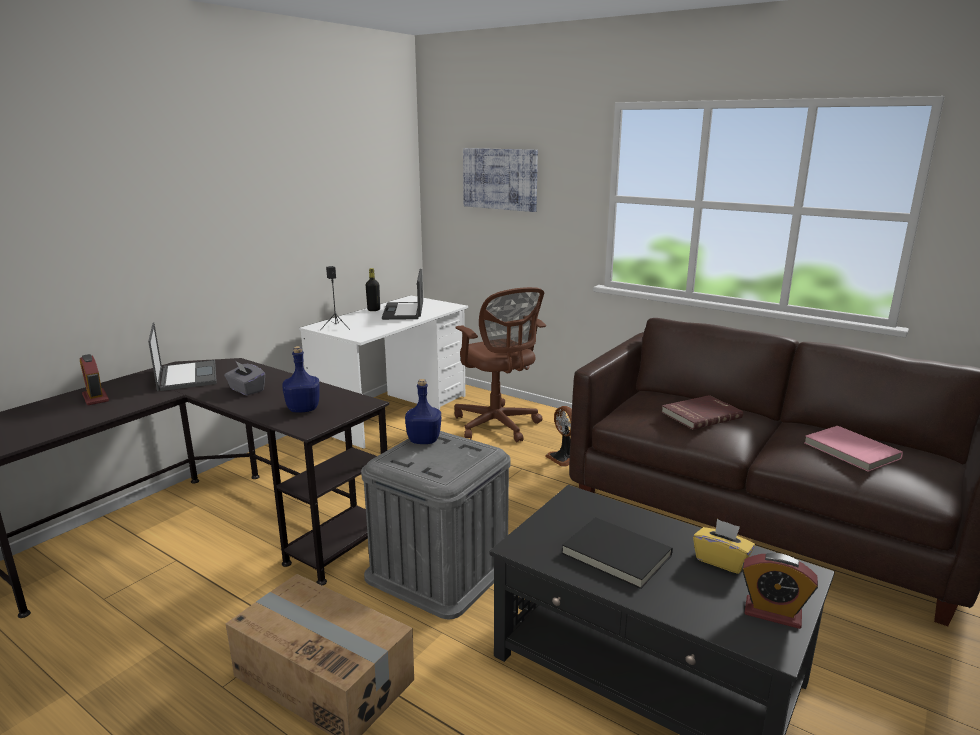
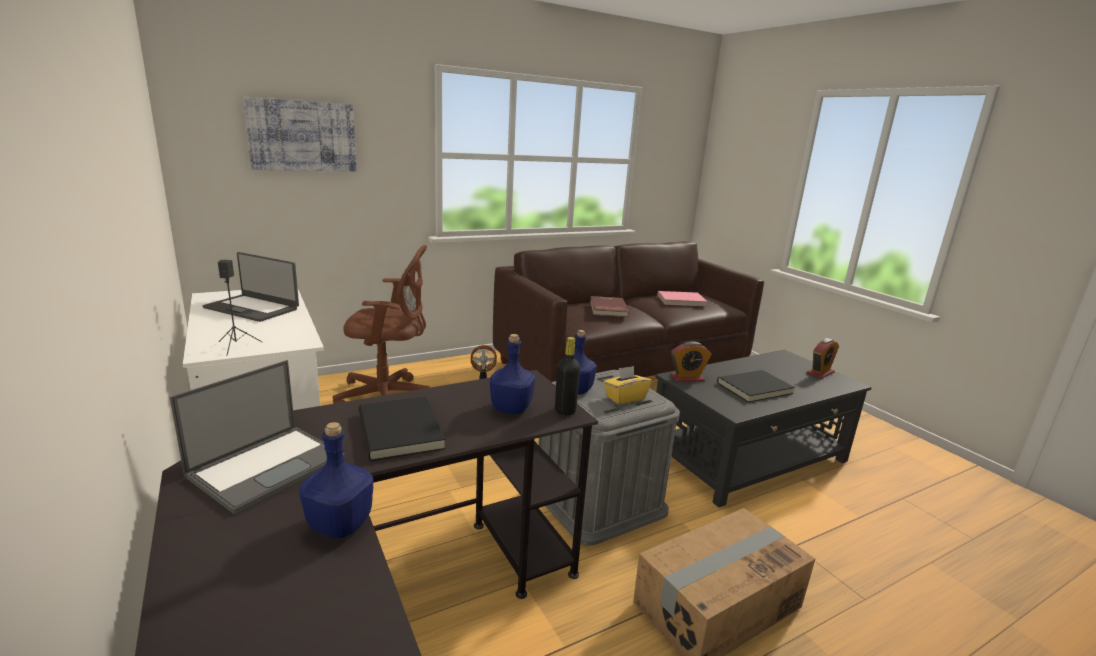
camera: 65 degrees left, 0 degrees up
(95, 398) = (244, 569): alarm clock -> alarm clock (687, 378)
(134, 404) = (339, 525): none -> blue bottle
(187, 376) = (269, 466): laptop -> laptop turned 120 degrees clockwise
(246, 390) = (402, 430): grey tissue box -> black book
(373, 310) = (209, 317): black bottle -> black bottle (565, 411)
(721, 560) = (768, 366): yellow tissue box -> yellow tissue box (625, 398)

